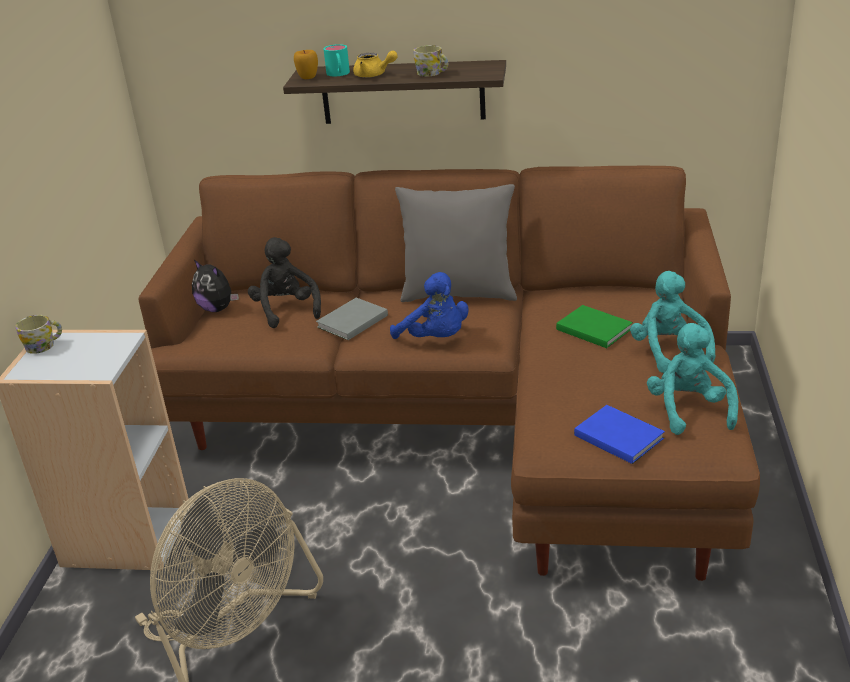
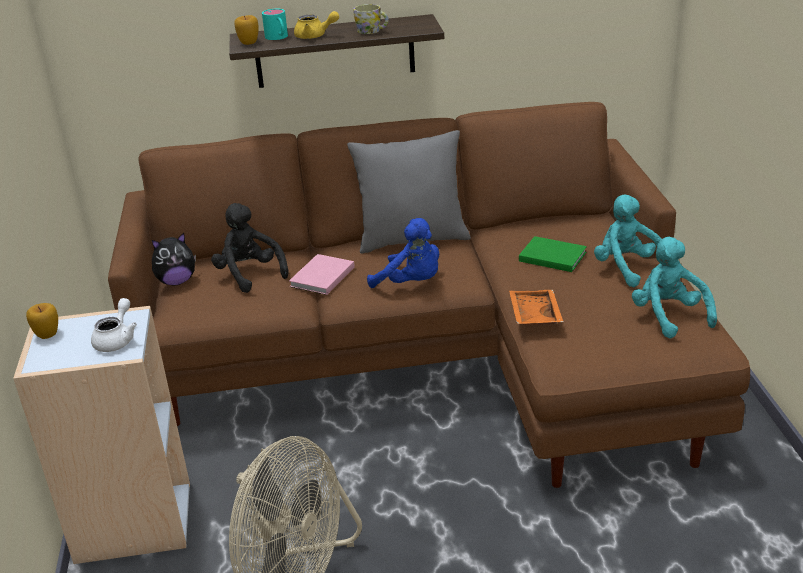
camera: 15 degrees left, 0 degrees up
(44, 345) = (47, 334): mug -> apple
(100, 359) = (117, 339): none -> white teapot
(217, 309) = (176, 281): plush toy -> plush toy turned 45 degrees counterclockwise
(350, 322) = (320, 277): grey book -> pink book
(543, 390) = (533, 316): none -> orange tray
(617, 435) = (618, 346): blue book -> none

